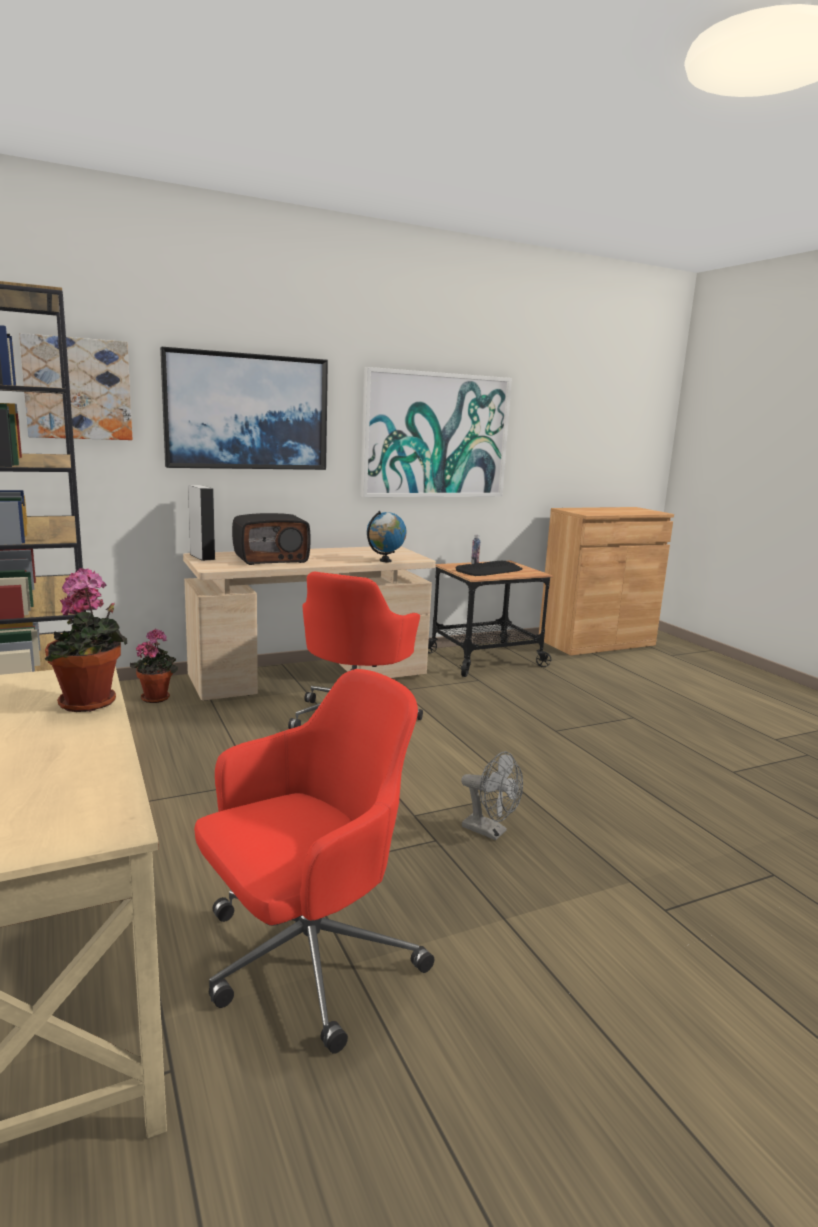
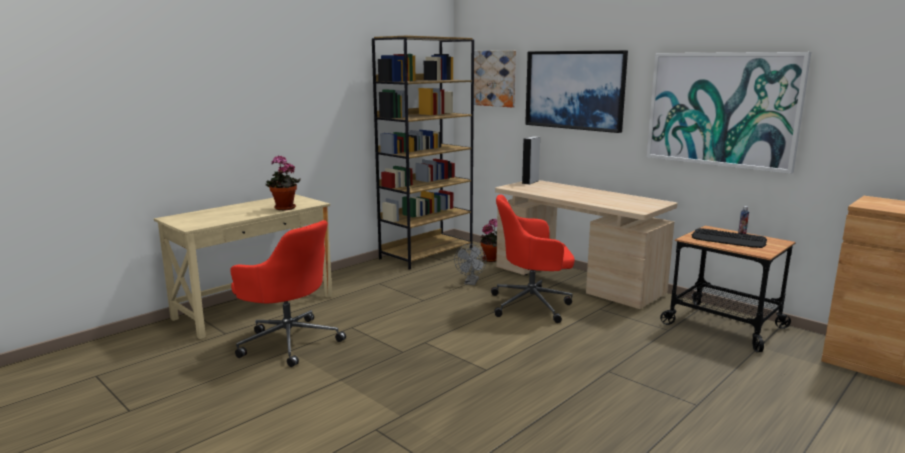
camera: 70 degrees right, 0 degrees up
(271, 559) = (555, 190): radio -> none
(385, 561) = (610, 206): globe -> none
(490, 831) = (425, 365): grey fan -> grey fan (471, 283)

